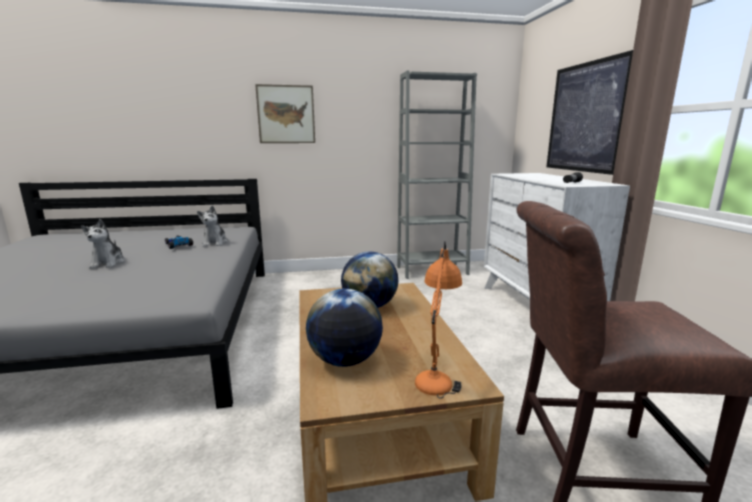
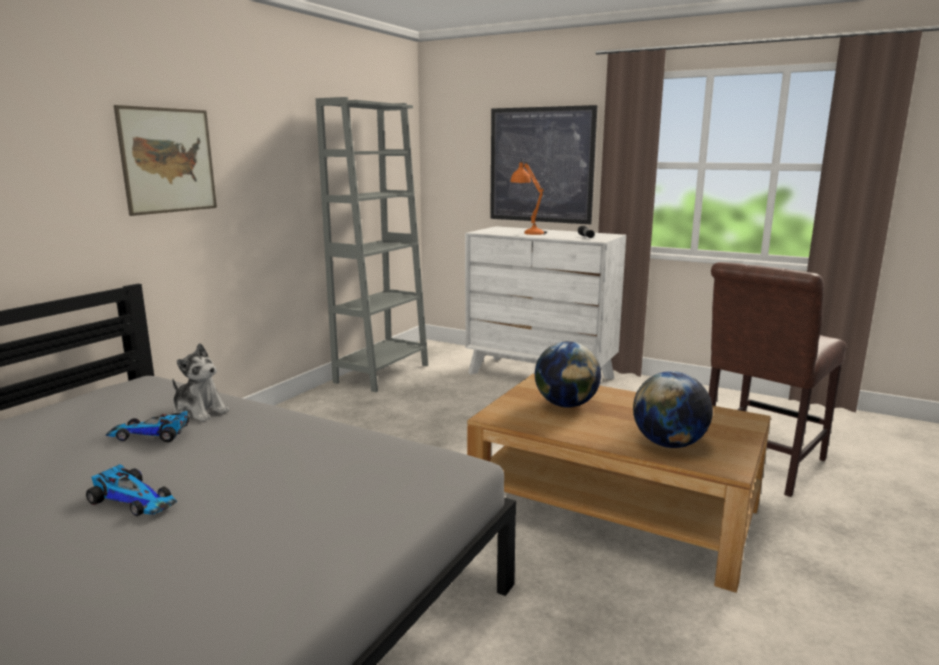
camera: 50 degrees left, 0 degrees up
(108, 263) = (135, 500): plush toy -> toy car
(437, 372) = (722, 422): orange table lamp -> orange table lamp (527, 232)

